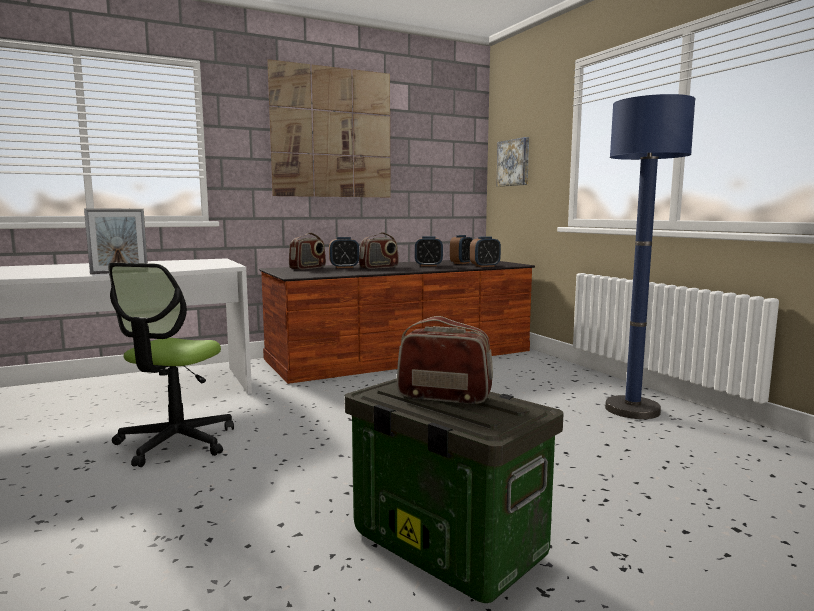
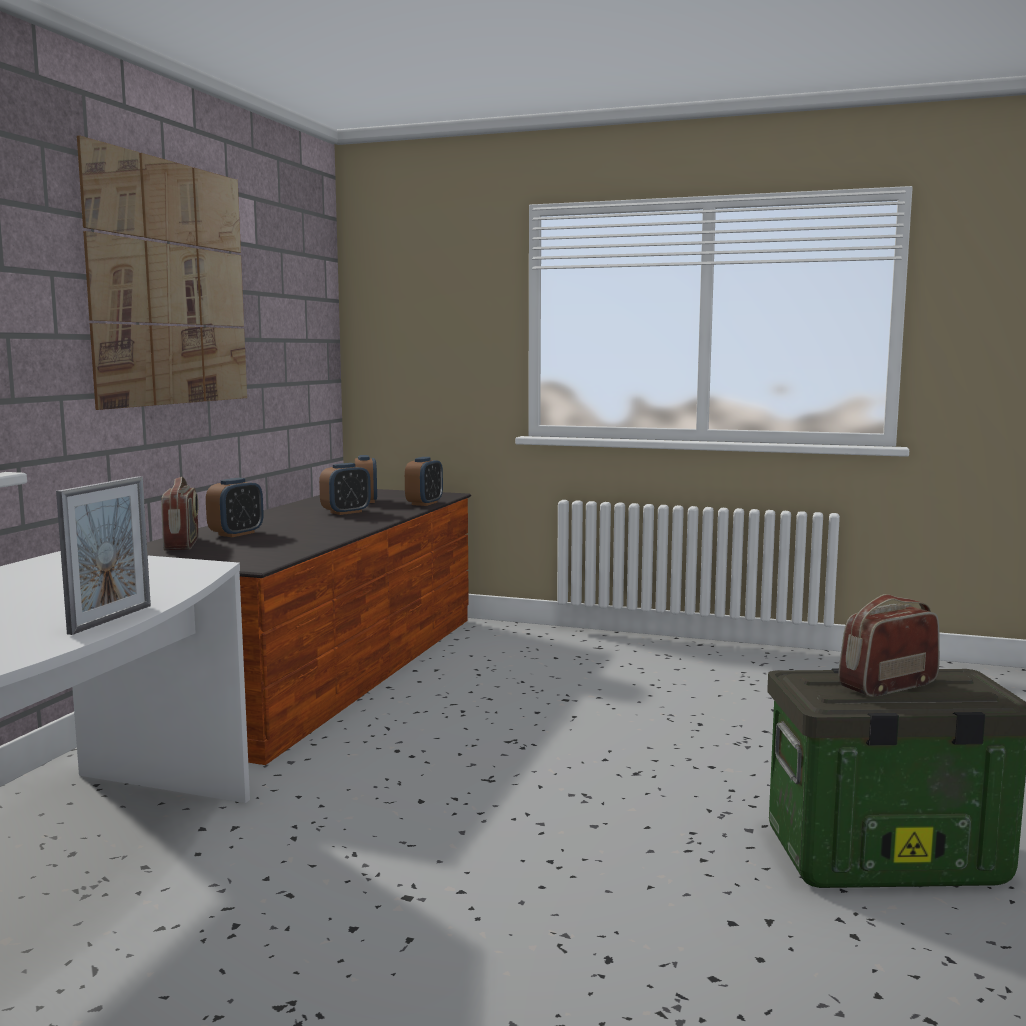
camera: 45 degrees left, 0 degrees up
(176, 443) = (346, 913): office chair -> none
(379, 267) = (293, 526): radio -> none
(514, 162) = (407, 337): picture -> none
(632, 409) = (715, 666): blue floor lamp -> none

